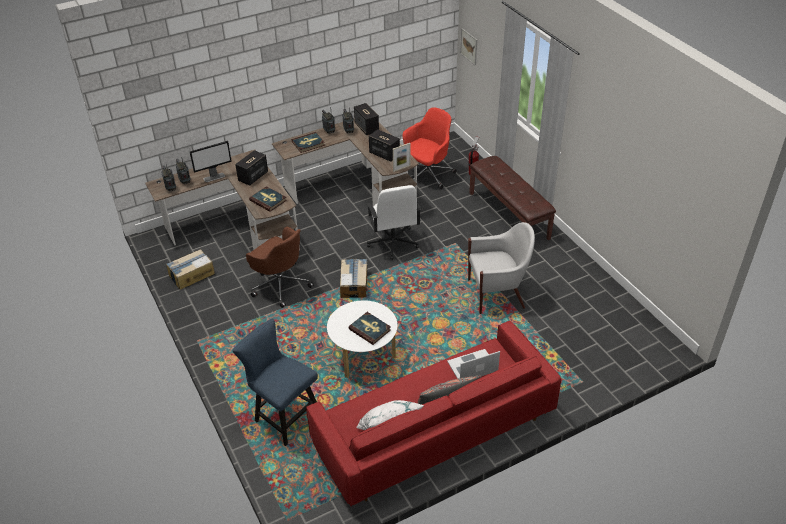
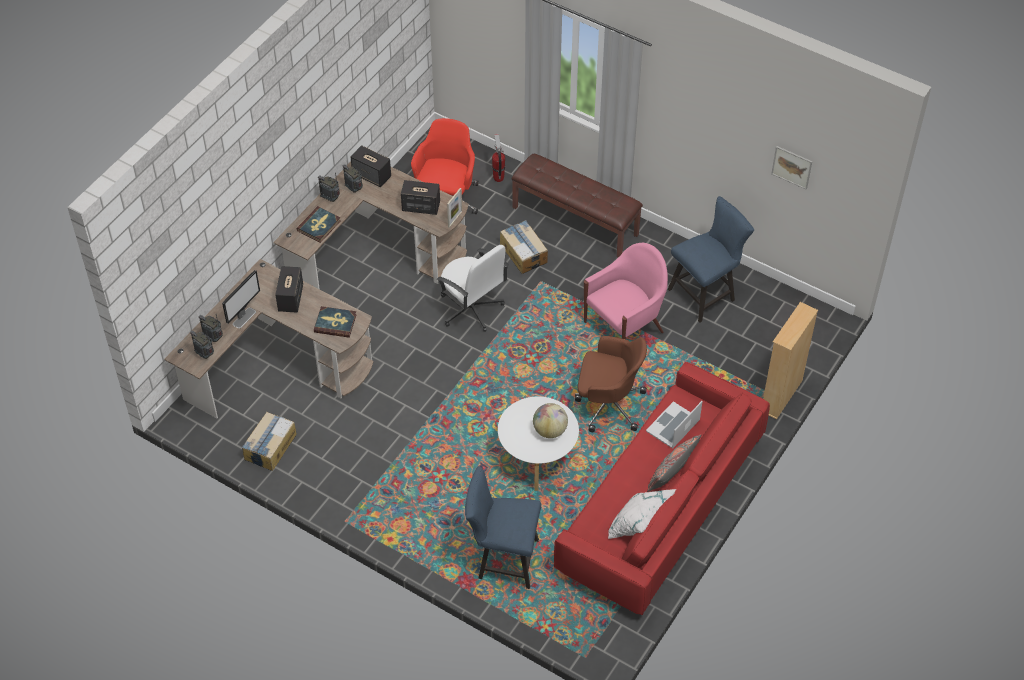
camera: 30 degrees left, 10 degrees up
(280, 284) = (384, 415): brown office chair -> brown office chair (608, 404)
(354, 284) = (465, 379): cardboard box -> cardboard box (523, 252)
(370, 329) = (550, 430): book -> globe
(469, 46) = (454, 28): picture -> picture (792, 167)
(497, 293) = (625, 326): white armchair -> pink armchair
(577, 294) = (705, 293): none -> blue chair
(593, 390) = (781, 396): none -> beige bookcase

